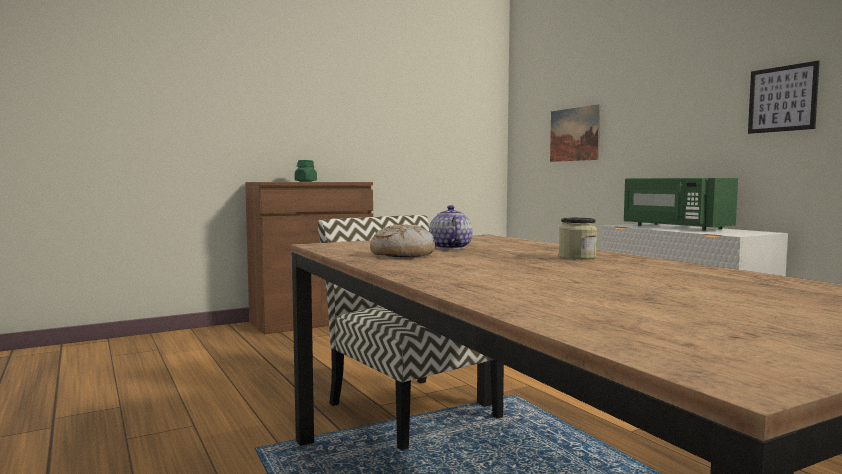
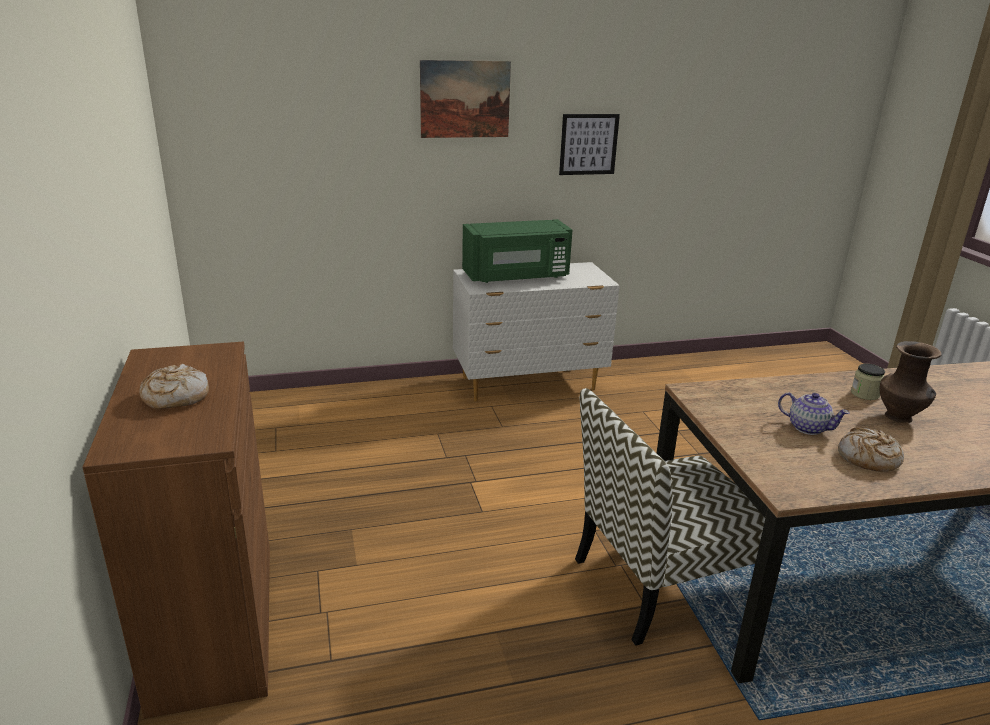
camera: 75 degrees left, 20 degrees up
(305, 181) = (175, 397): green jar -> bread
(450, 248) = (807, 427): teapot -> teapot turned 150 degrees counterclockwise
(526, 262) = (899, 417): none -> brown vase
(574, 134) = (324, 163): picture -> picture (465, 99)

